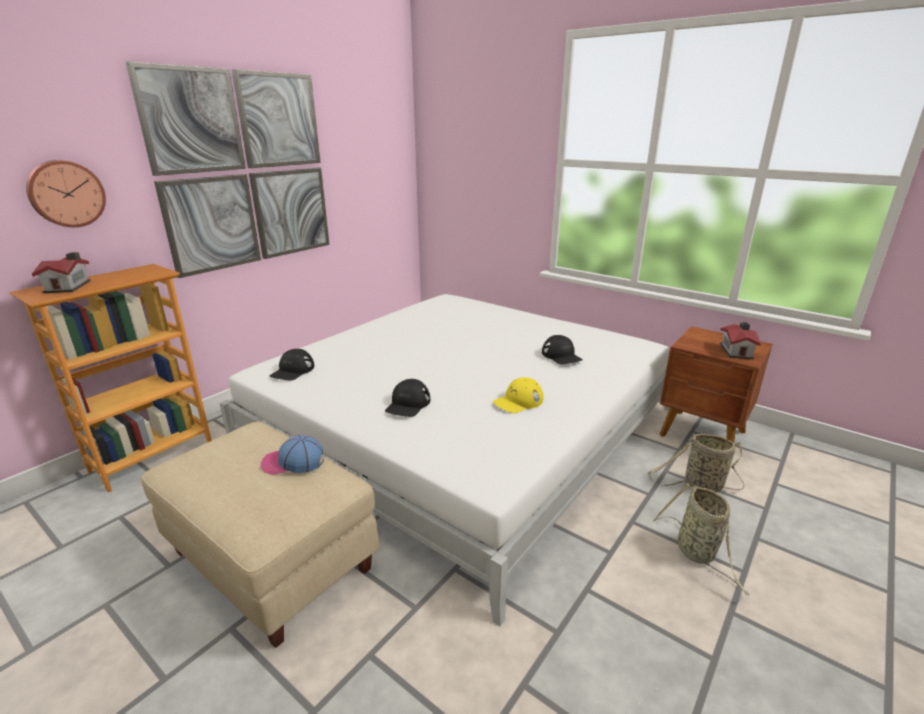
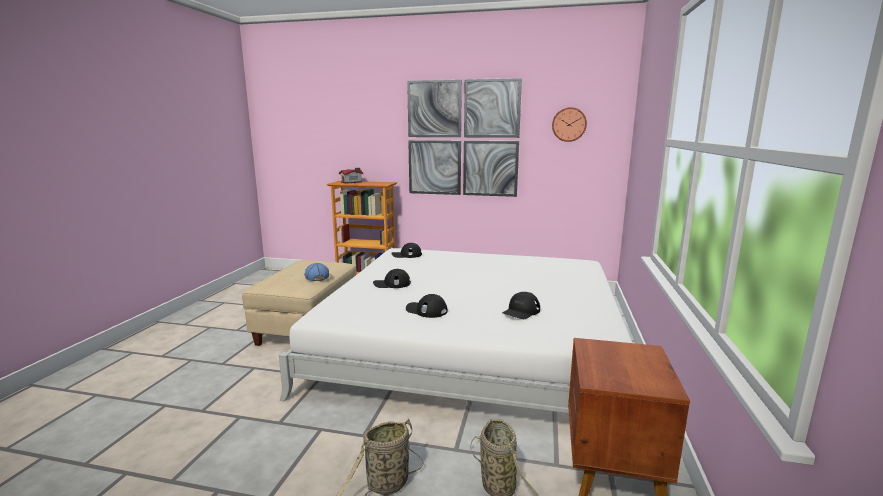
camera: 65 degrees right, 10 degrees down
(66, 194) = (370, 142): wall clock -> wall clock (569, 124)
(518, 401) = (426, 310): yellow cap -> black cap
(737, 351) = (615, 373): toy house -> none

